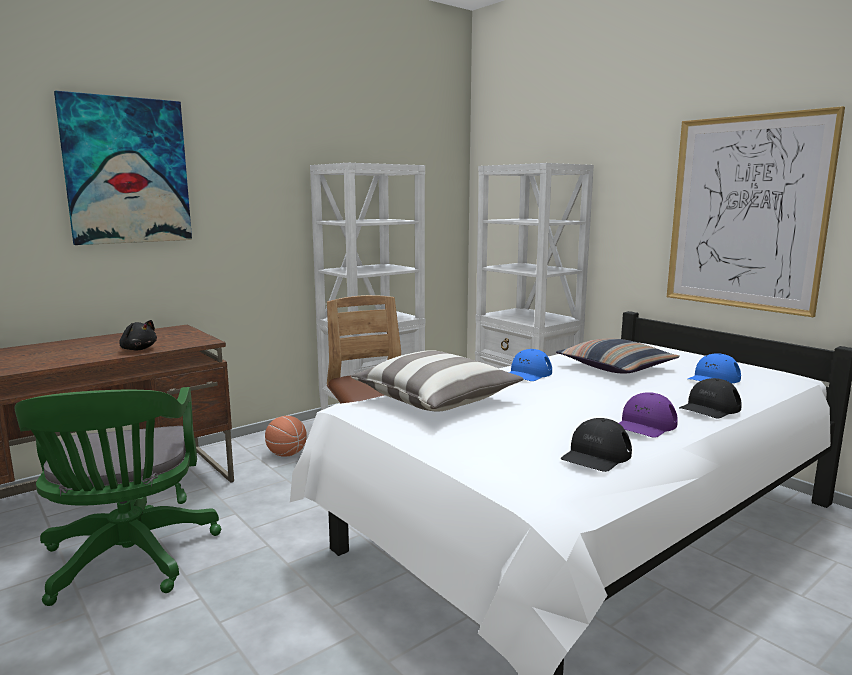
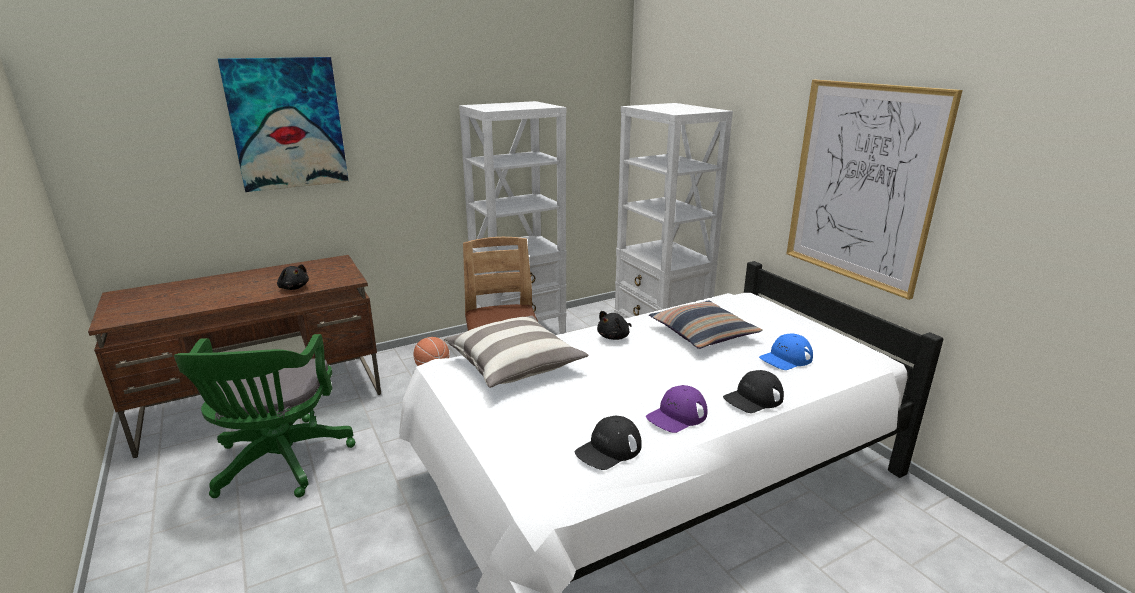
camera: 10 degrees right, 10 degrees up
(527, 374) = (614, 337): blue cap -> black plush toy

